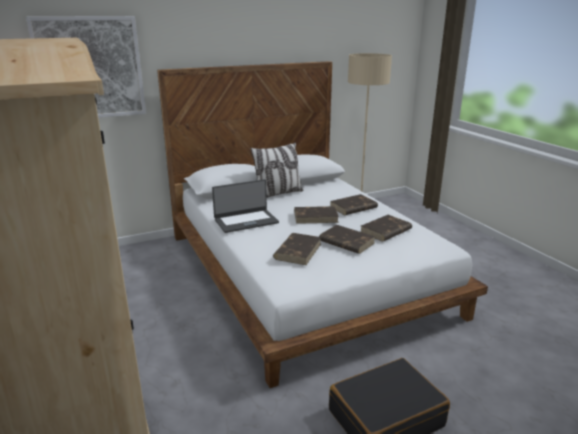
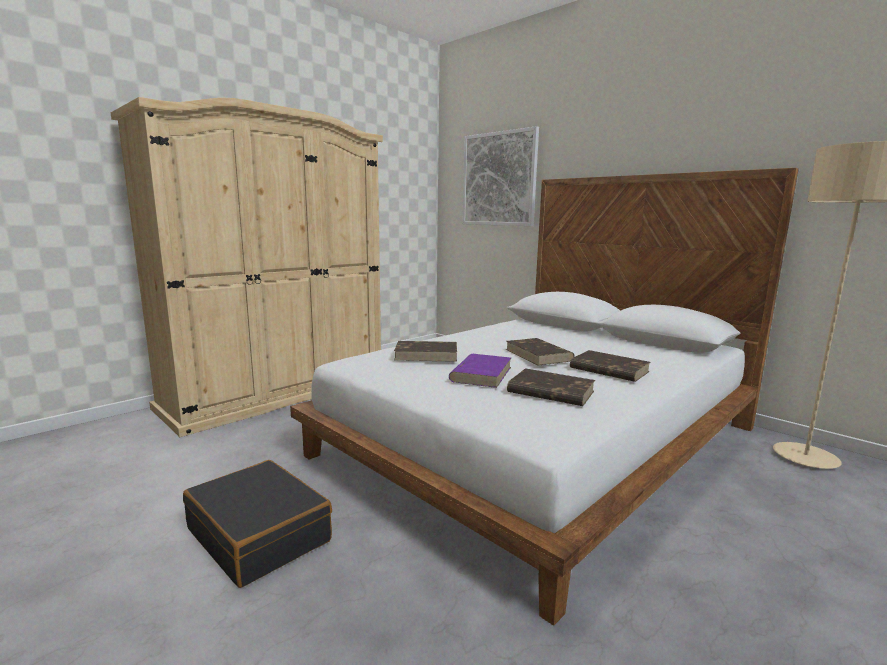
camera: 70 degrees right, 10 degrees down
(246, 221) = (486, 334): laptop -> none
(278, 194) = (588, 338): pillow -> none
(346, 242) = (481, 374): brown book -> purple book

